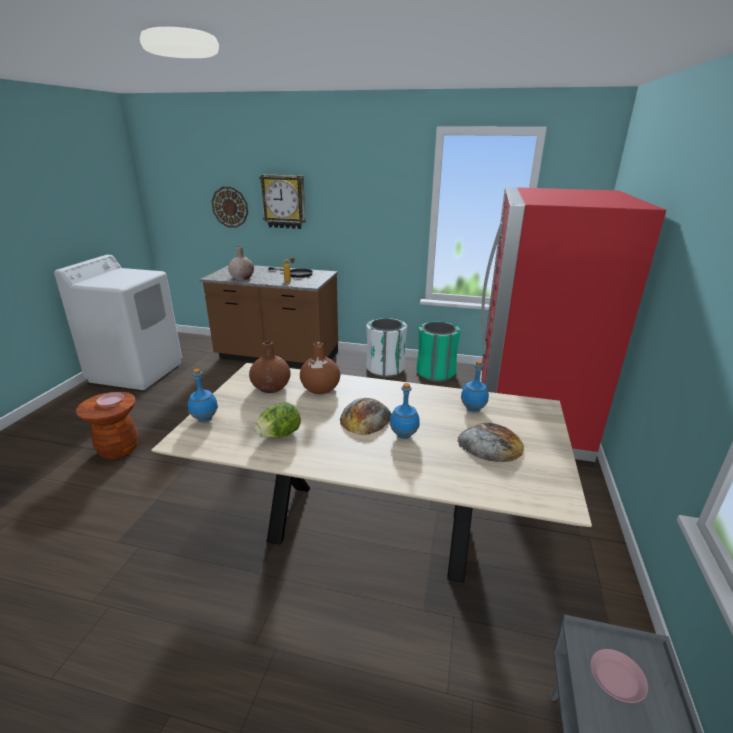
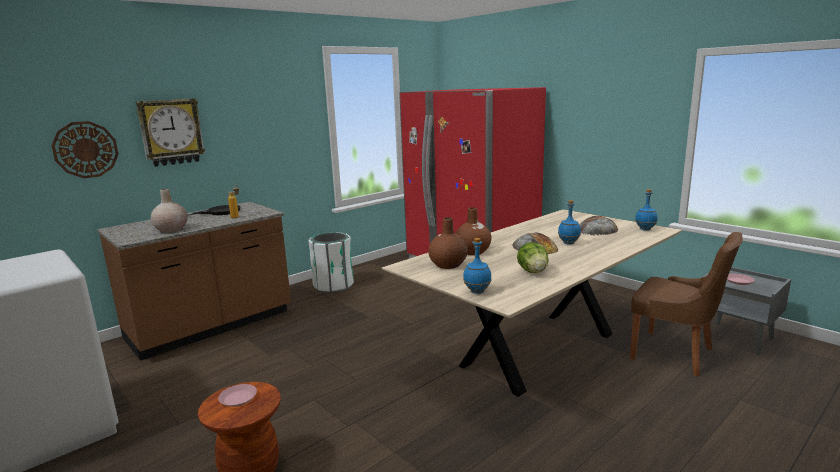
camera: 55 degrees left, 10 degrees down
(435, 373) = (373, 271): green trash can -> none
(463, 668) = (675, 354): none -> brown chair
(473, 409) = (553, 225): blue bottle -> blue bottle (645, 229)

